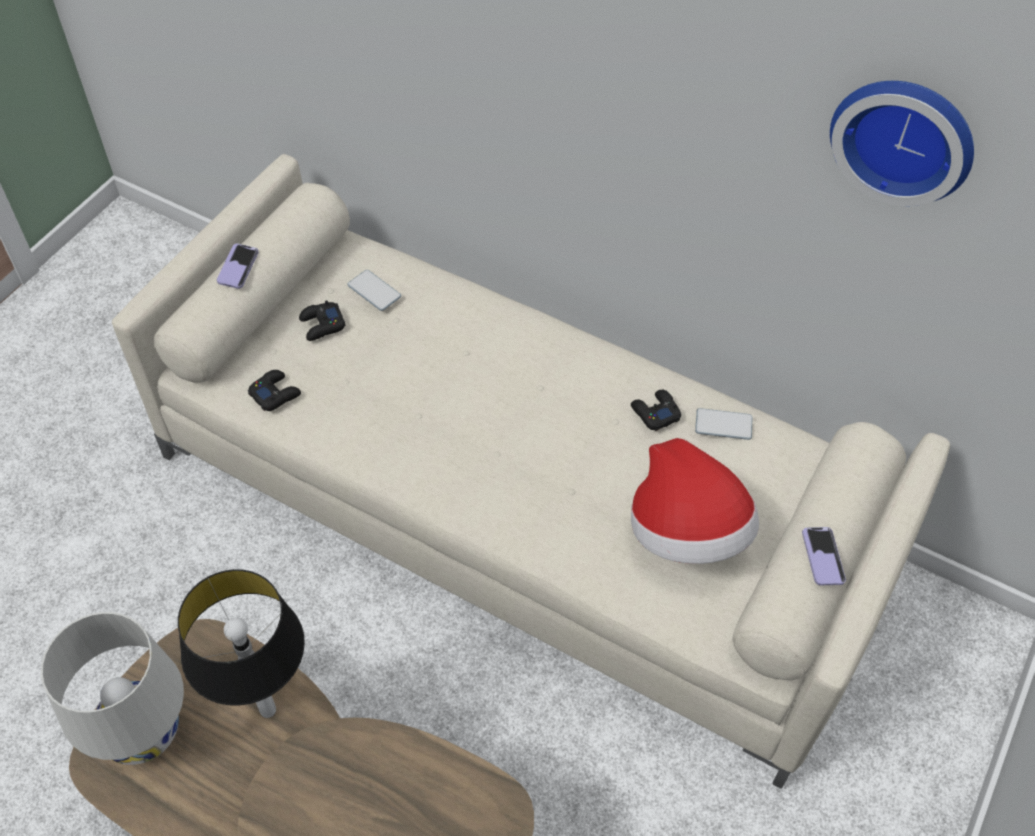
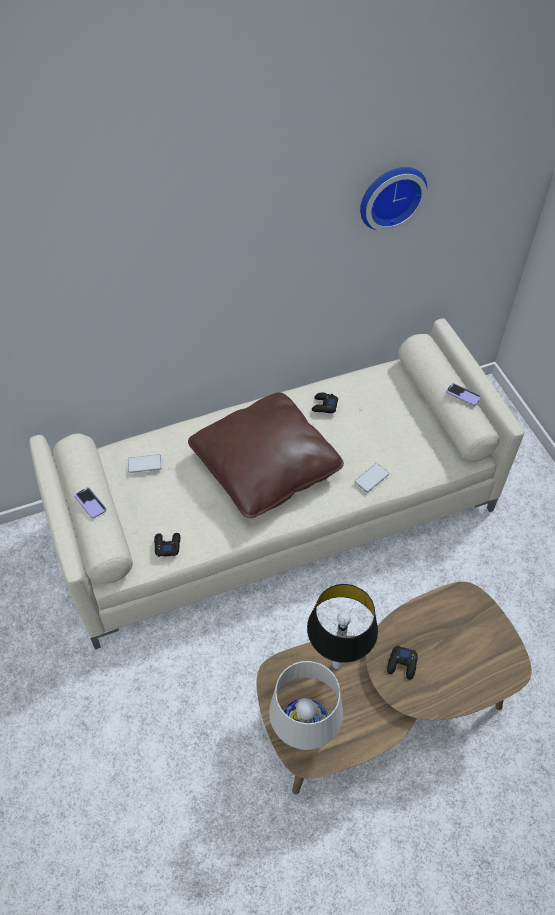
camera: 50 degrees left, 0 degrees up
(322, 325) = (144, 499): black game controller -> black game controller (402, 664)
(489, 415) = (265, 467): none -> brown pillow
(687, 531) = (394, 437): hat -> none
(723, 425) = (352, 387): phone -> phone (371, 478)

